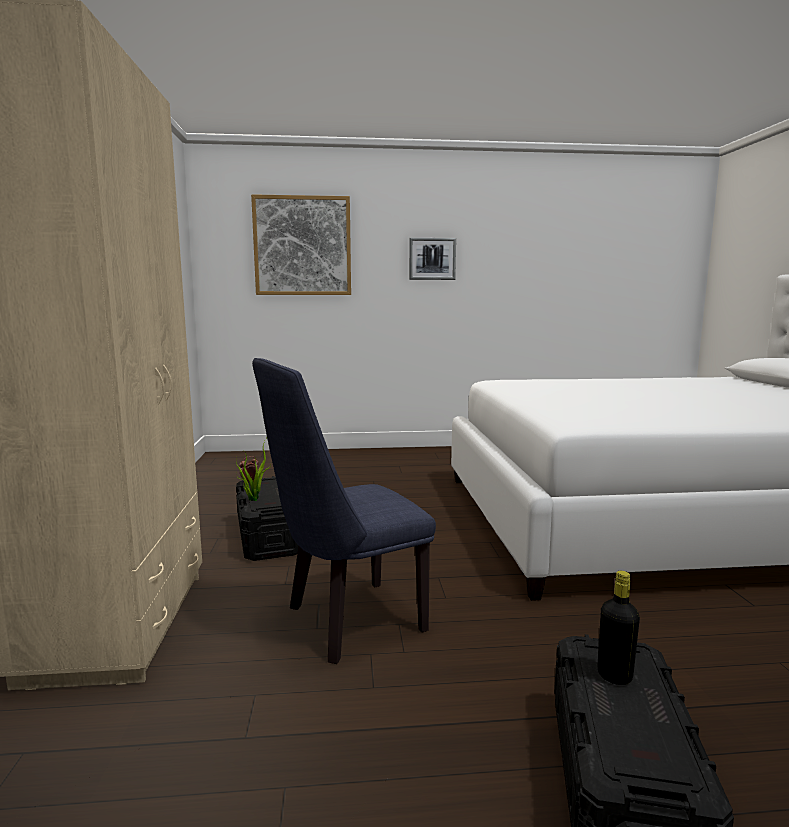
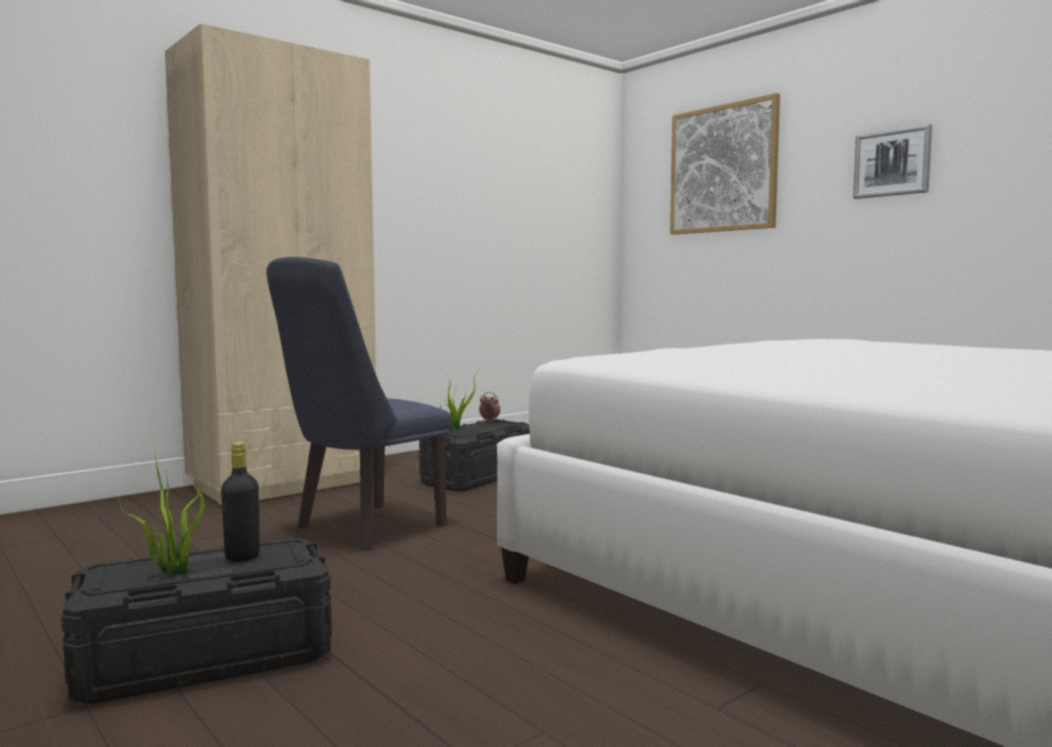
camera: 55 degrees right, 5 degrees down
(344, 622) = (361, 529): blue chair -> blue chair turned 75 degrees counterclockwise
(646, 722) = (172, 572): none -> potted plant

